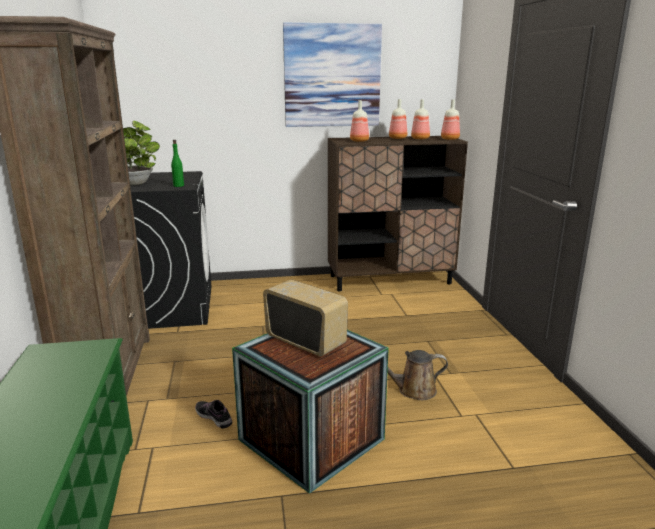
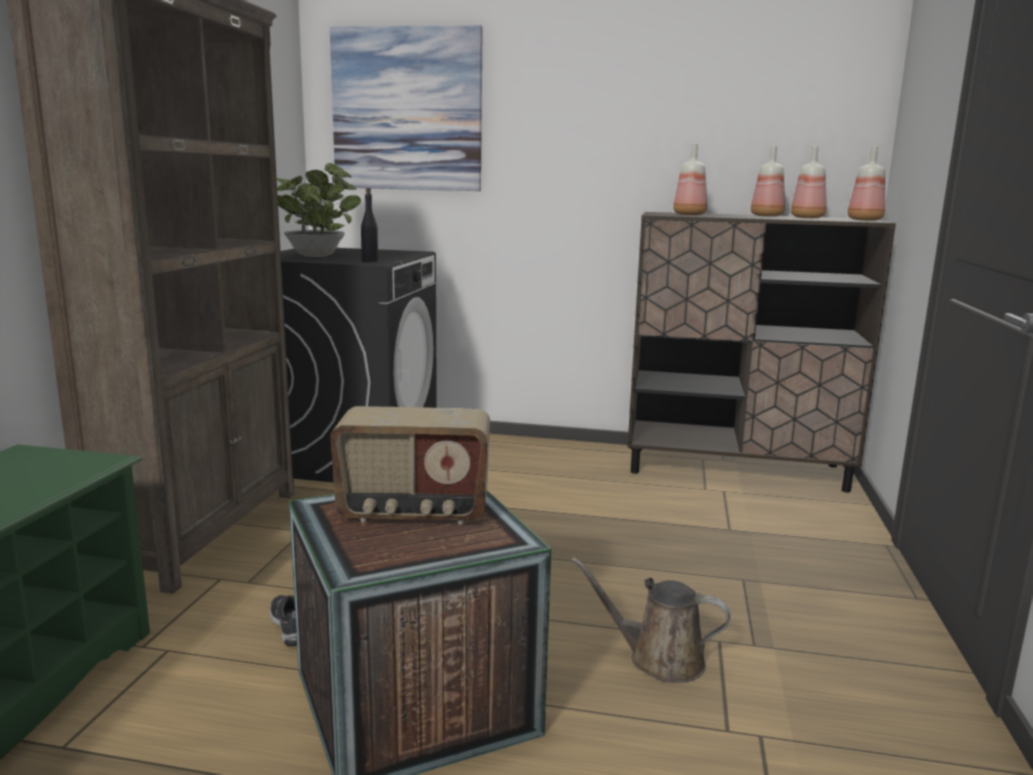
camera: 20 degrees right, 5 degrees down
(178, 185) = (370, 261): green bottle -> black bottle
(306, 342) = (414, 513): radio -> radio turned 120 degrees clockwise
(332, 76) = (661, 108): picture -> picture (407, 110)

